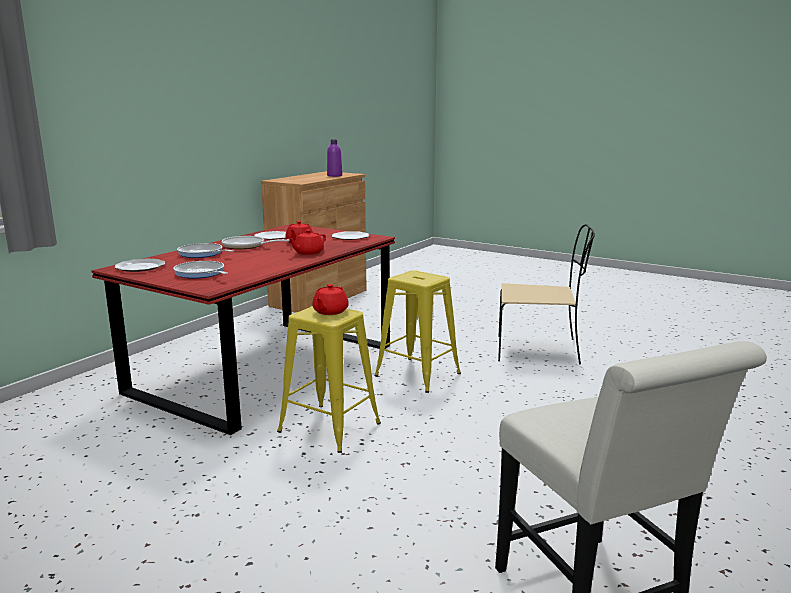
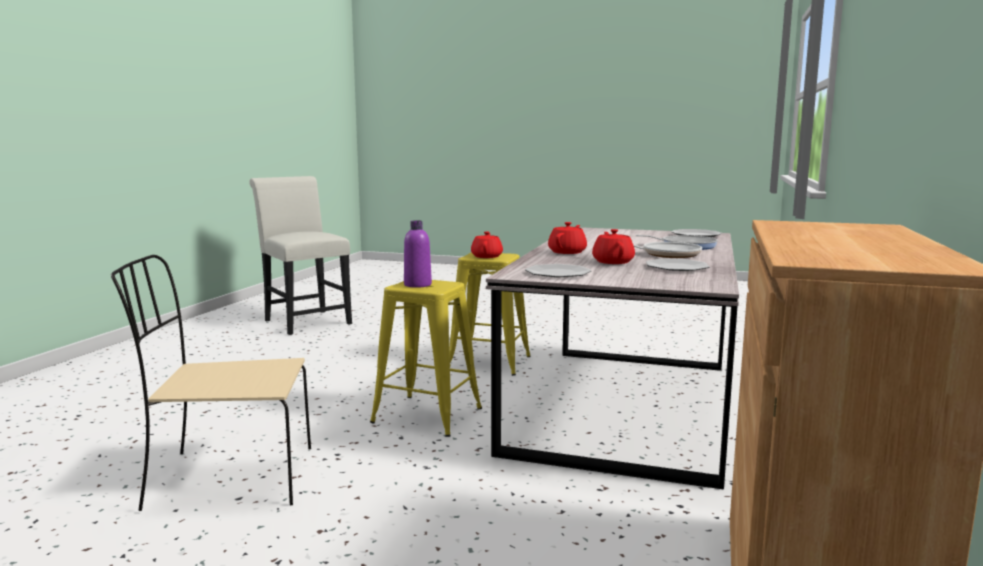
camera: 165 degrees right, 5 degrees down
(201, 273) = (622, 234): frying pan -> none
(267, 368) = (623, 404): red dining table -> grey dining table
(334, 175) = (818, 247): purple bottle -> purple bottle (417, 285)

